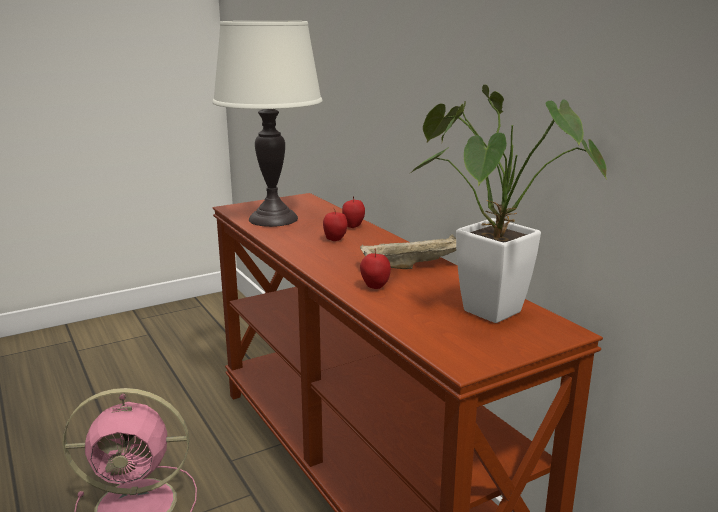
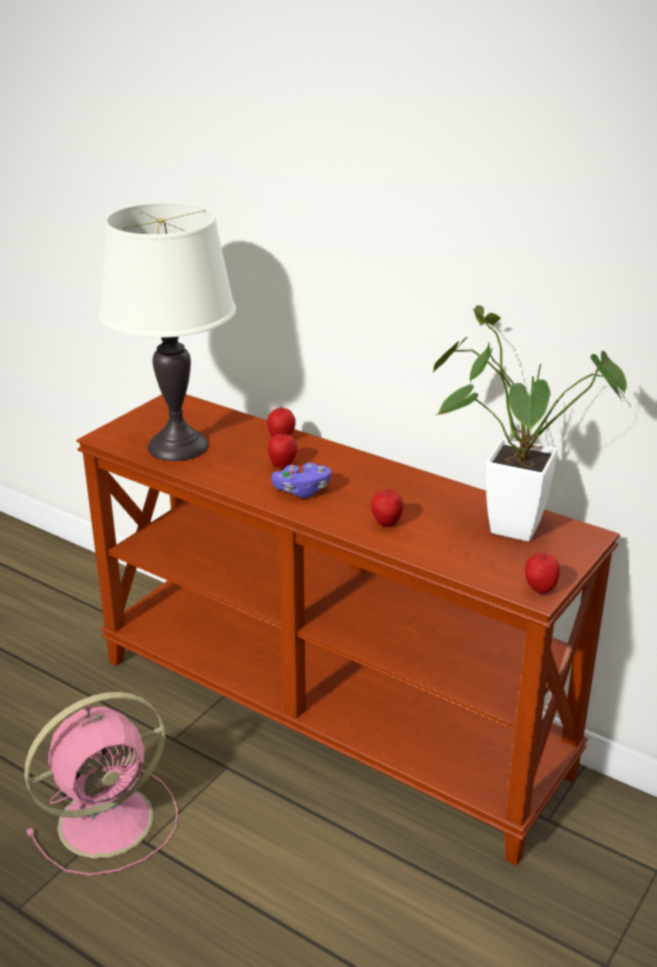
camera: 25 degrees left, 10 degrees up
(331, 256) = (302, 490): none -> purple game controller
(415, 265) = (397, 484): beige tray -> none
(469, 362) = (540, 590): none -> apple

